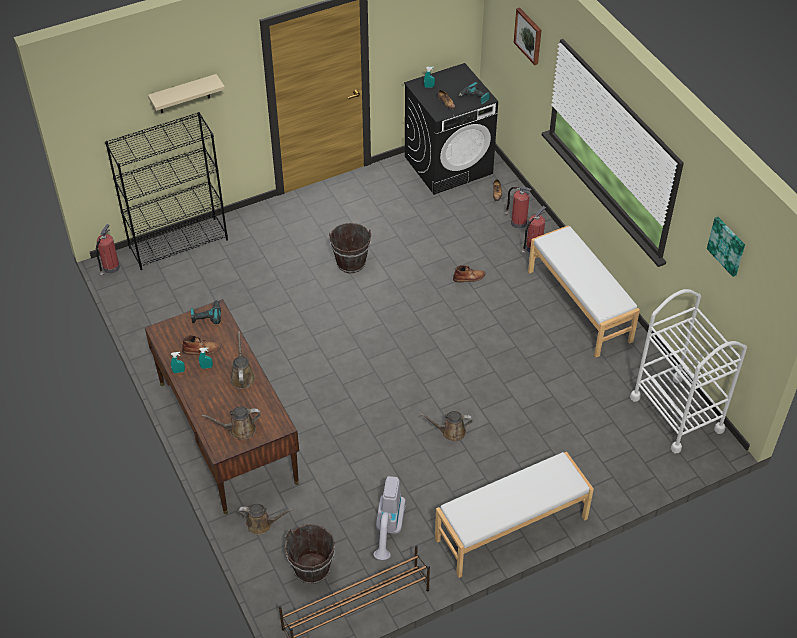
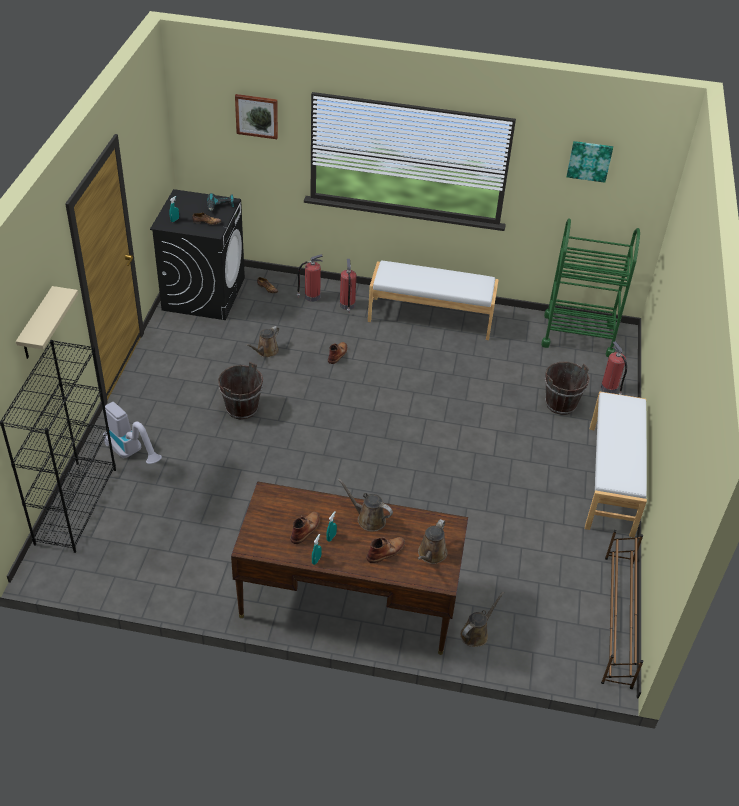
camera: 55 degrees left, 5 degrees down
(110, 268) = (43, 574): fire extinguisher -> fire extinguisher (609, 388)
(206, 315) = (266, 503): power drill -> none
(220, 403) = (386, 551): none -> brown boot
(312, 569) = (554, 626): brown bucket -> brown bucket (560, 404)
(388, 531) = (554, 552): vacuum cleaner -> vacuum cleaner (132, 453)
(450, 432) = (486, 457): brown watering can -> brown watering can (266, 351)
(676, 413) = (578, 335): white cart -> green cart

